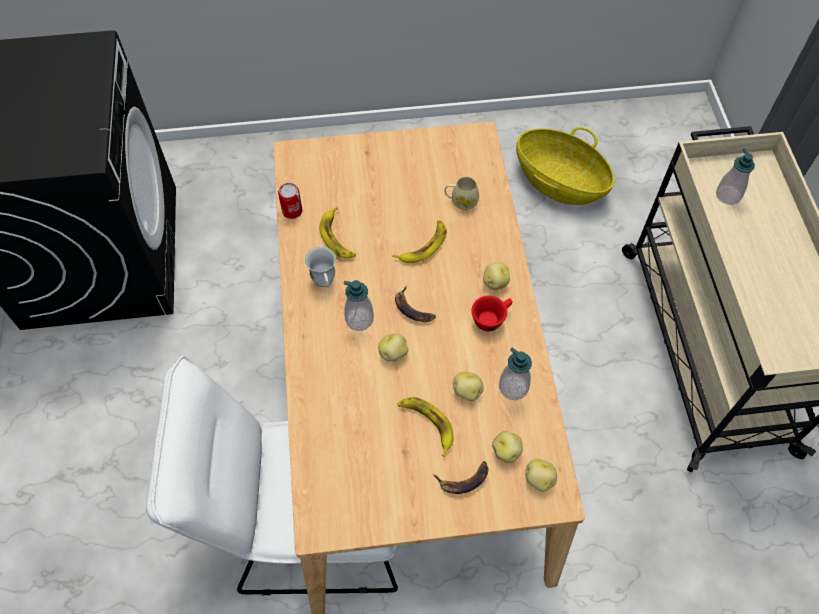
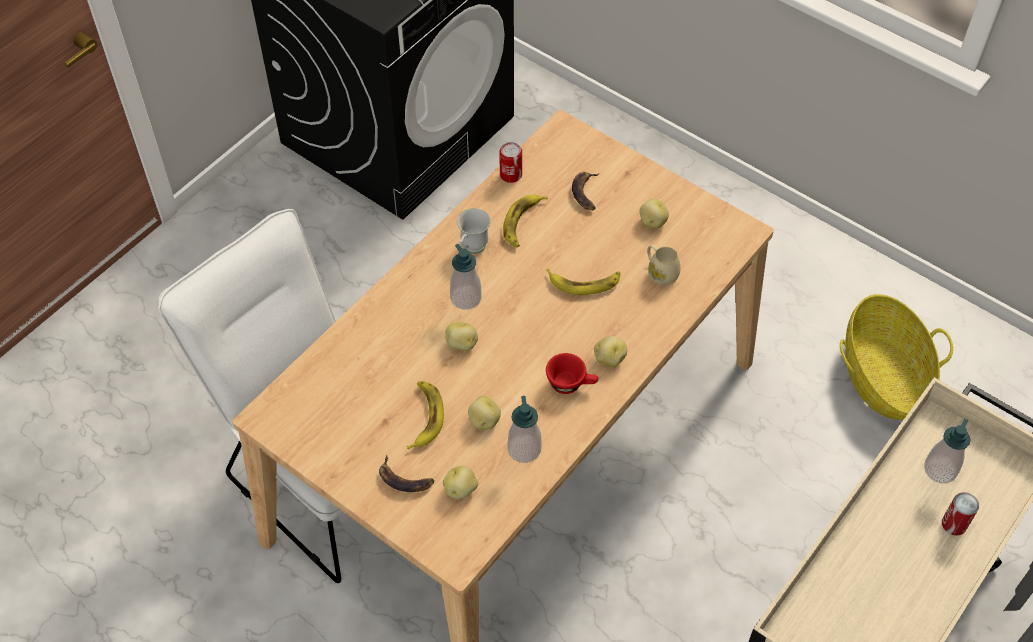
camera: 45 degrees right, 5 degrees down
(413, 308) = (517, 324): banana -> banana (586, 193)
(539, 479) = (460, 532): potato -> potato (652, 222)
(768, 220) = (954, 524): none -> can

